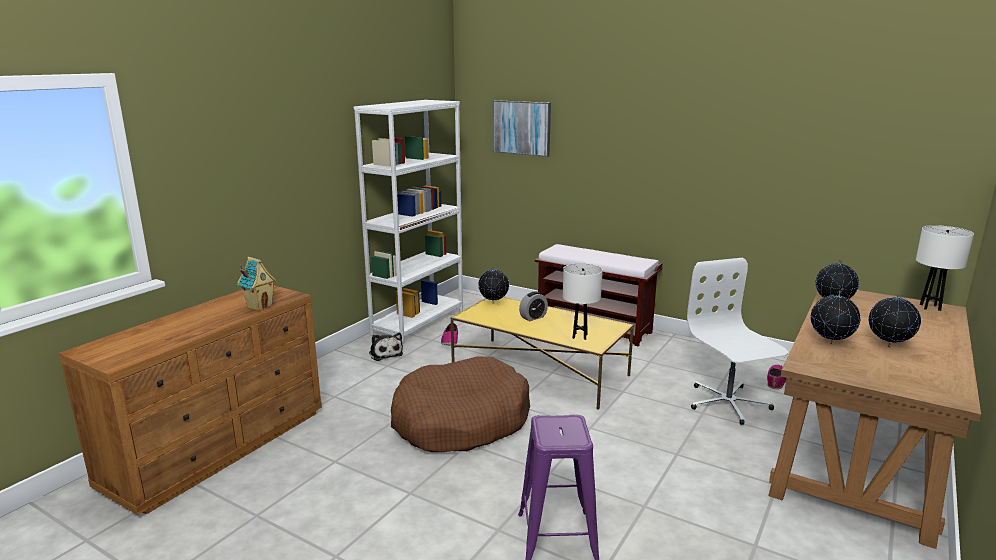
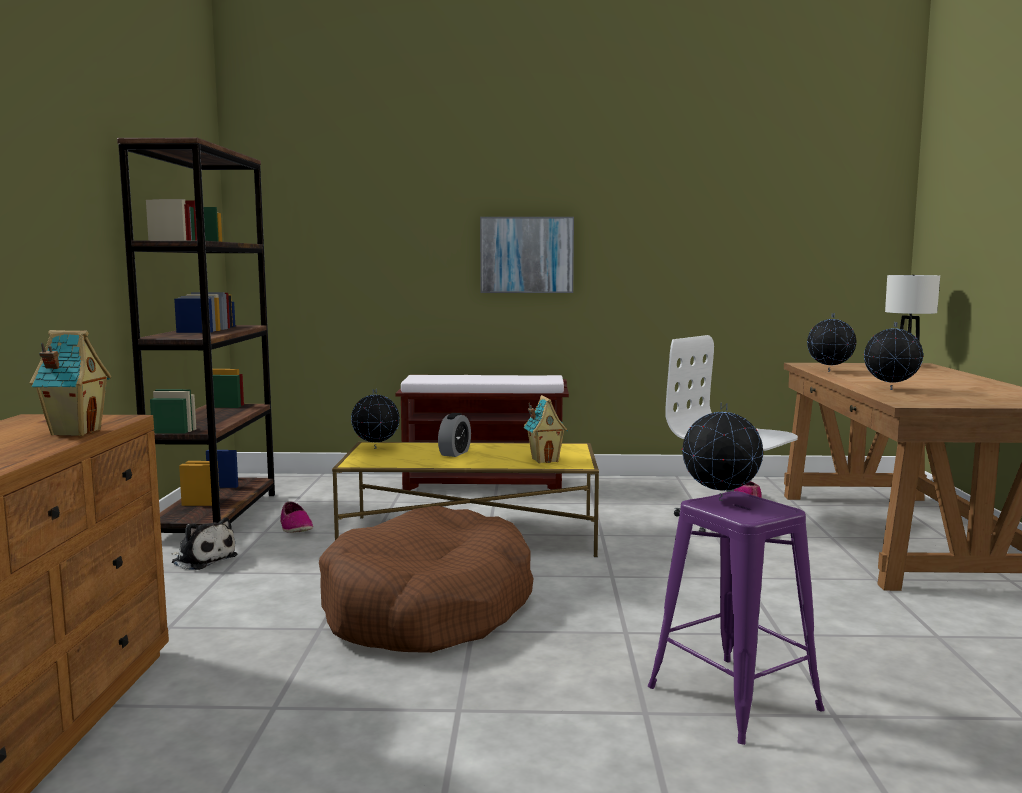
camera: 30 degrees left, 10 degrees down
(418, 322) = (216, 516): white bookcase -> brown bookcase
(521, 128) = (340, 212): picture -> picture (527, 255)
(580, 336) = (545, 460): white table lamp -> toy house
(888, 346) = (938, 386): globe -> globe (720, 500)

